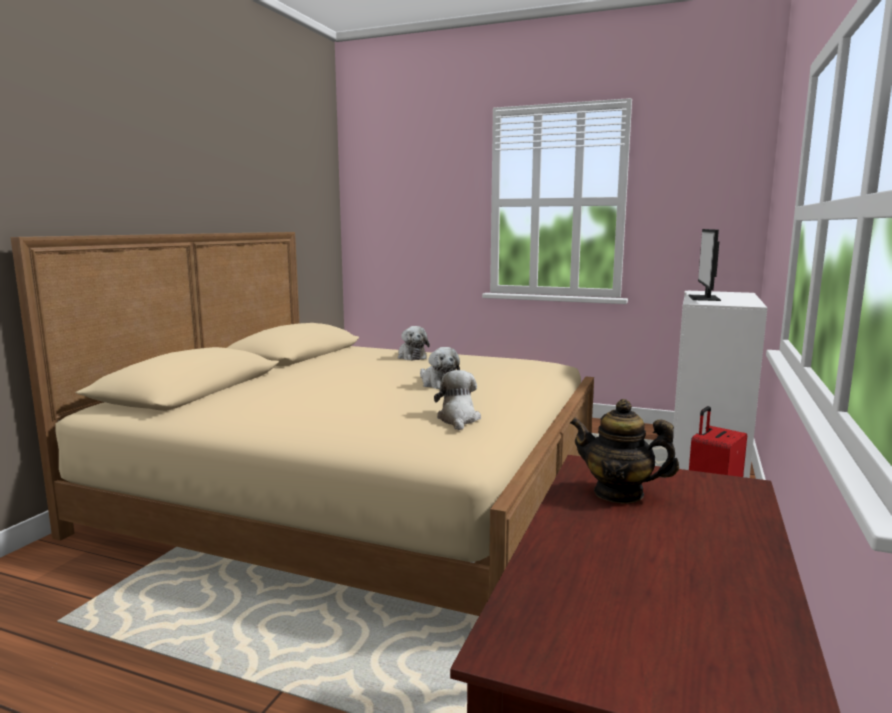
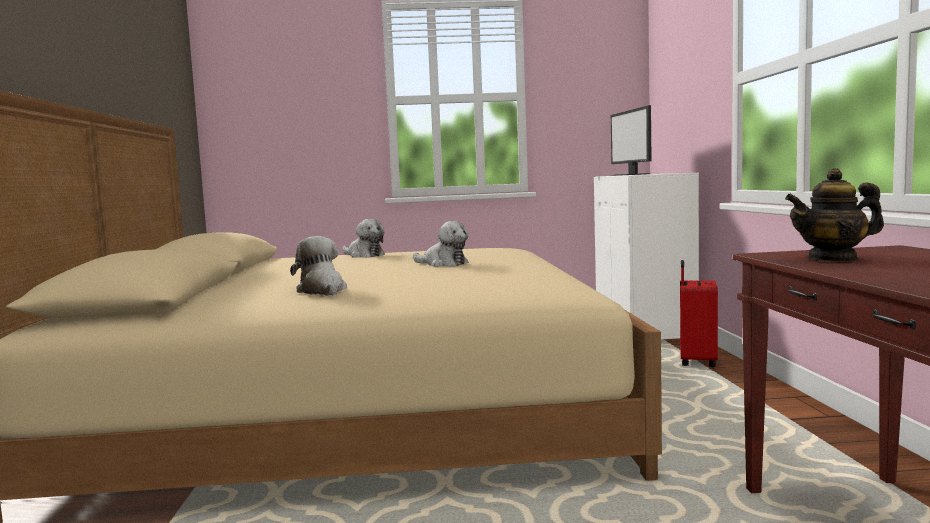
camera: 25 degrees left, 5 degrees down
(458, 419) = (525, 277): plush toy -> plush toy (322, 291)

